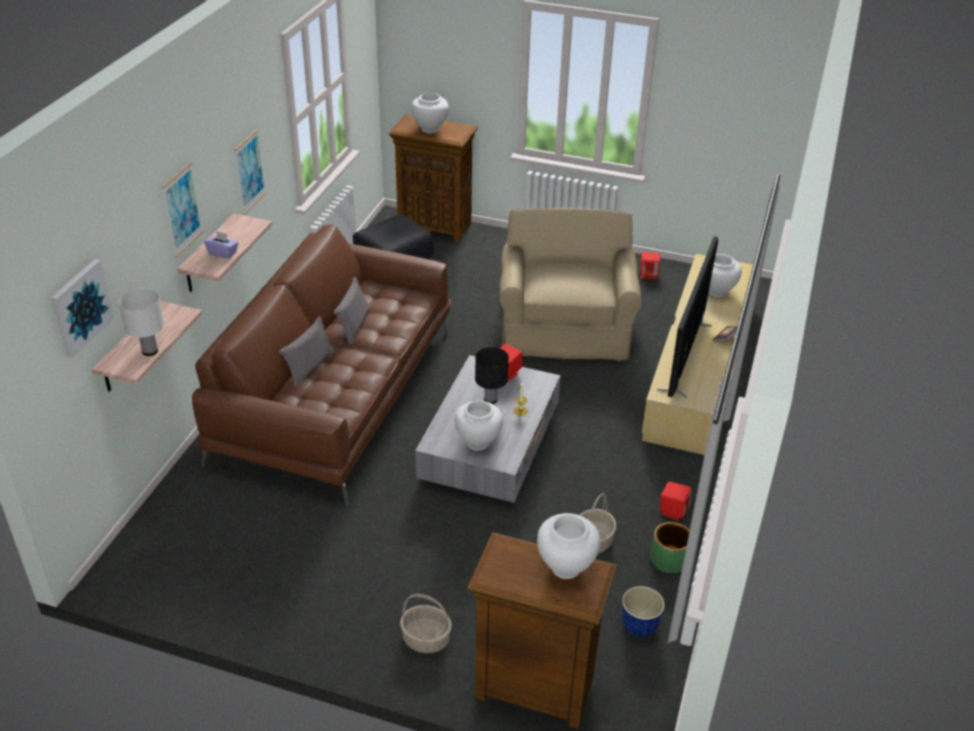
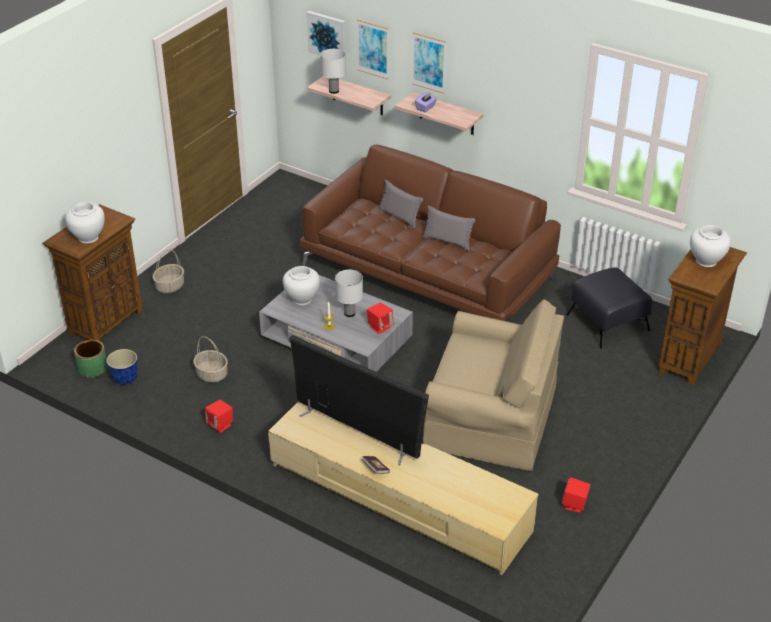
camera: 105 degrees right, 0 degrees up
(250, 171) = (513, 104): picture -> picture (373, 49)
(491, 399) = (349, 313): black table lamp -> white table lamp
(669, 560) = (173, 409): green planter -> green planter (92, 369)
(717, 291) = (459, 488): white vase -> none

